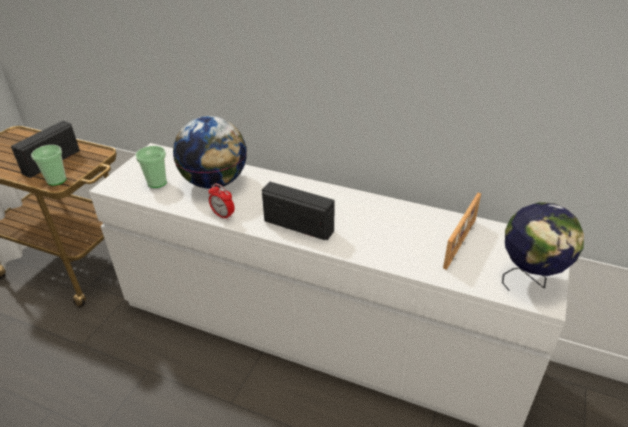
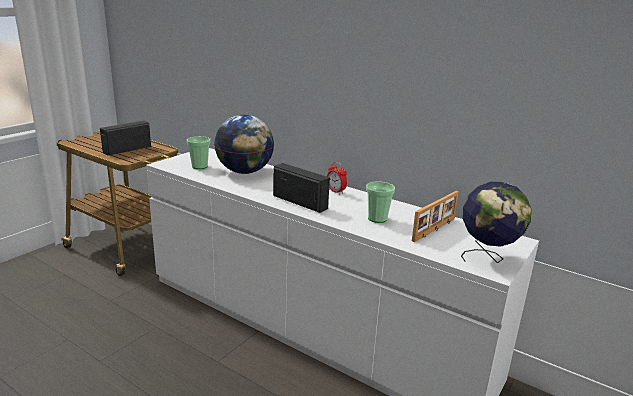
camera: 10 degrees right, 15 degrees down
(56, 180) = (126, 159): cup -> cup (377, 219)
(223, 215) = (242, 189): alarm clock -> alarm clock (336, 191)

